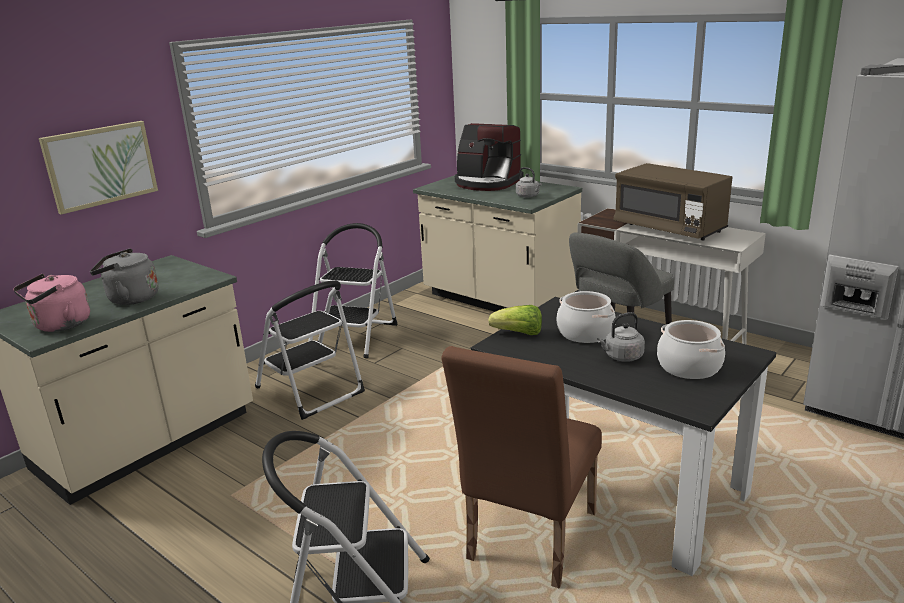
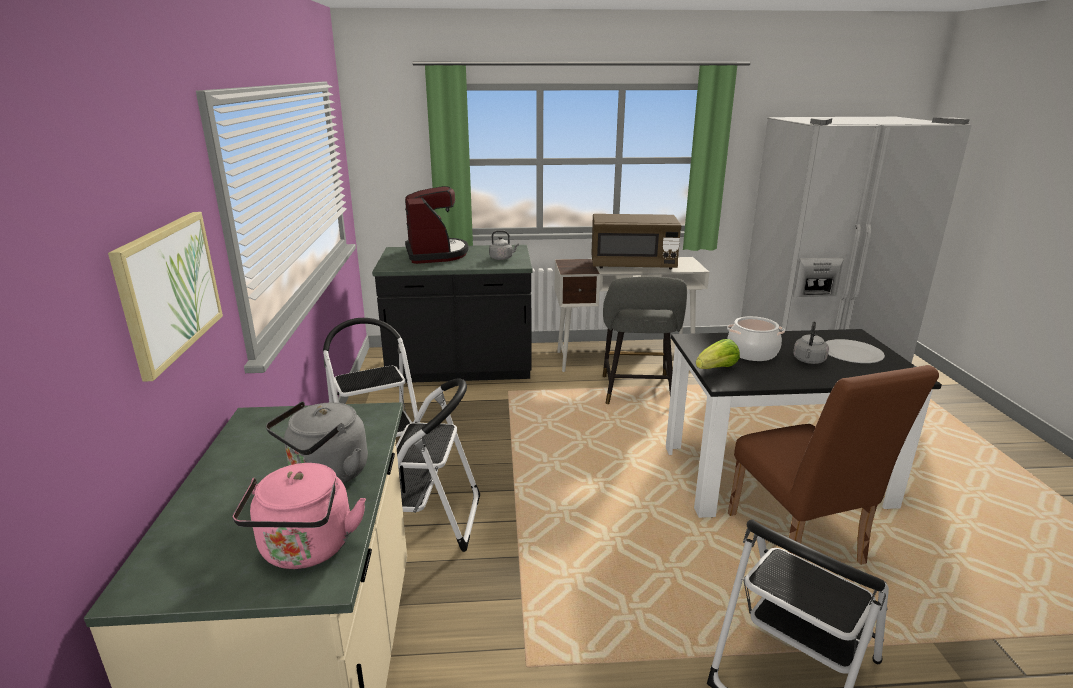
camera: 45 degrees left, 0 degrees up
(487, 183) = (436, 254): coffee machine -> coffee machine turned 90 degrees counterclockwise
(498, 300) = (460, 369): beige counter -> black counter
(689, 367) = (851, 353): cooking pot -> white plate

